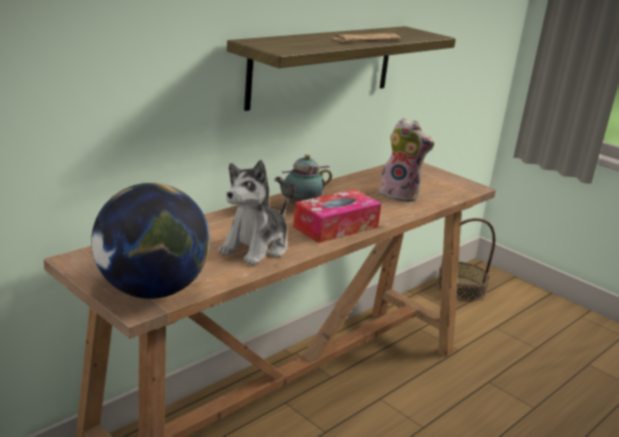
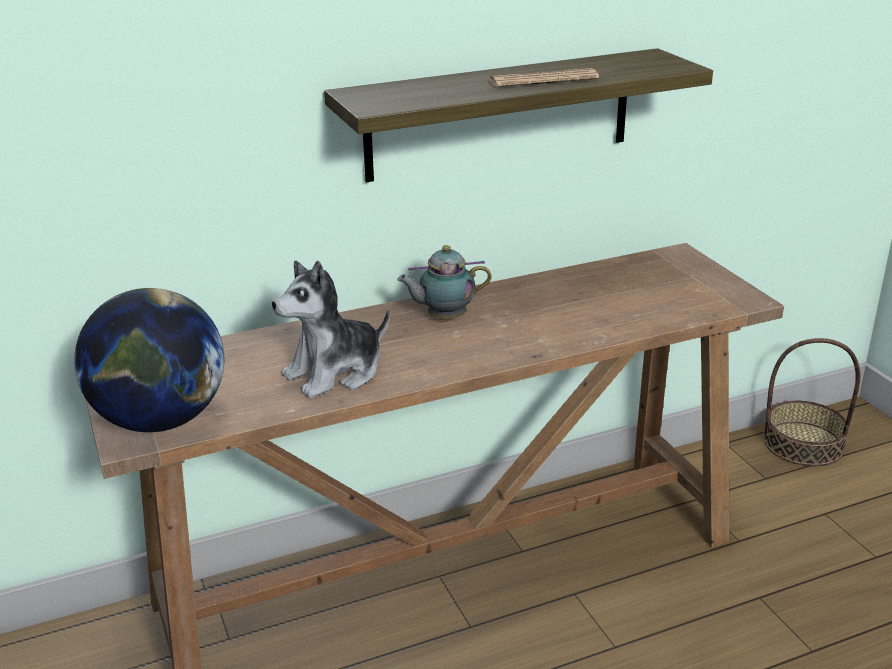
camera: 25 degrees right, 5 degrees up
(335, 227) = (470, 351): tissue box -> none
(400, 195) = (612, 306): plush toy -> none

